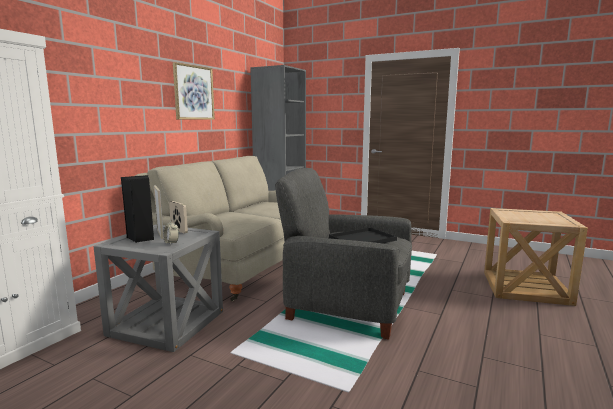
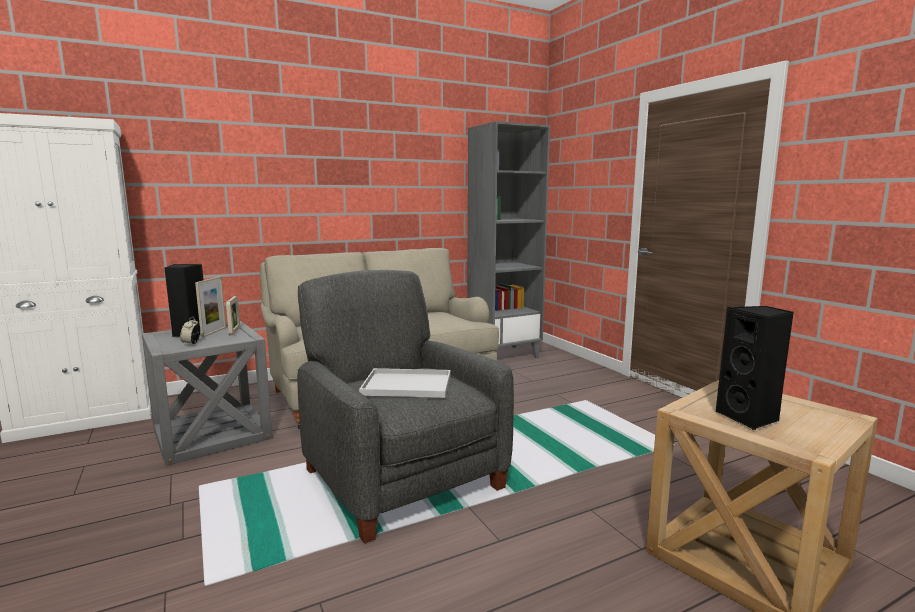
camera: 35 degrees right, 0 degrees up
(193, 92) = (365, 166): picture -> none
(362, 239) = (405, 385): black tray -> white tray
(534, 219) = (749, 418): none -> black speaker

